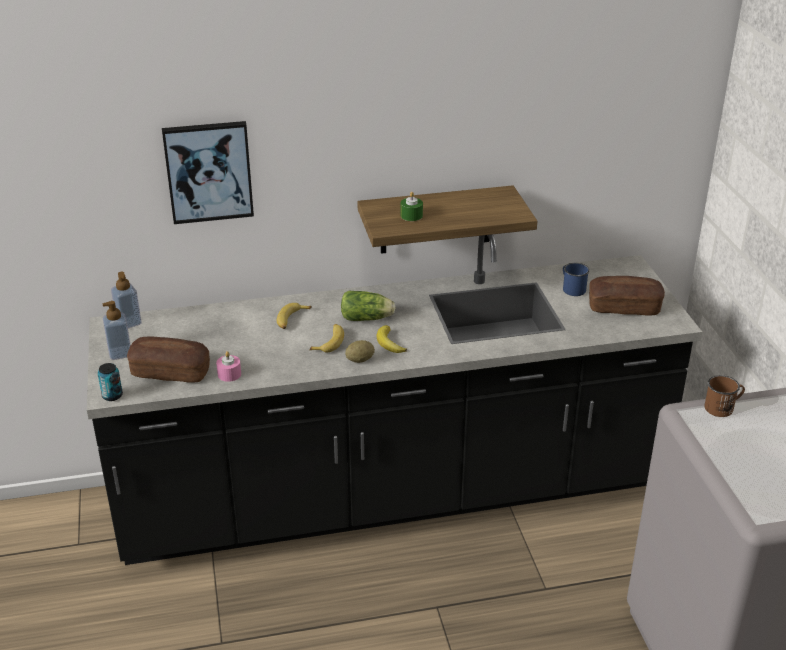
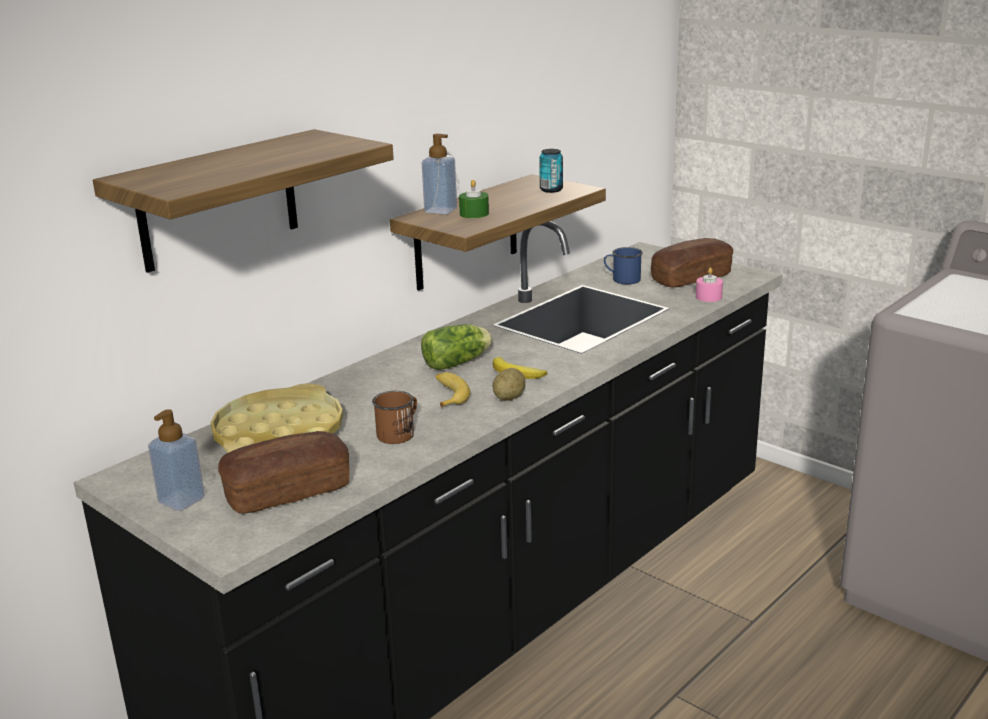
camera: 35 degrees left, 10 degrees down
(112, 396) = (238, 547): can -> can (551, 190)
(129, 323) = (147, 467): soap dispenser -> soap dispenser (440, 210)
(208, 171) = (218, 201): picture -> shelf
(211, 329) = (279, 433): none -> yellow tray
(229, 374) = (372, 465): pink candle -> pink candle (708, 297)
(291, 320) = (370, 392): banana -> none
(723, 407) = (925, 299): brown mug -> brown mug (399, 433)

